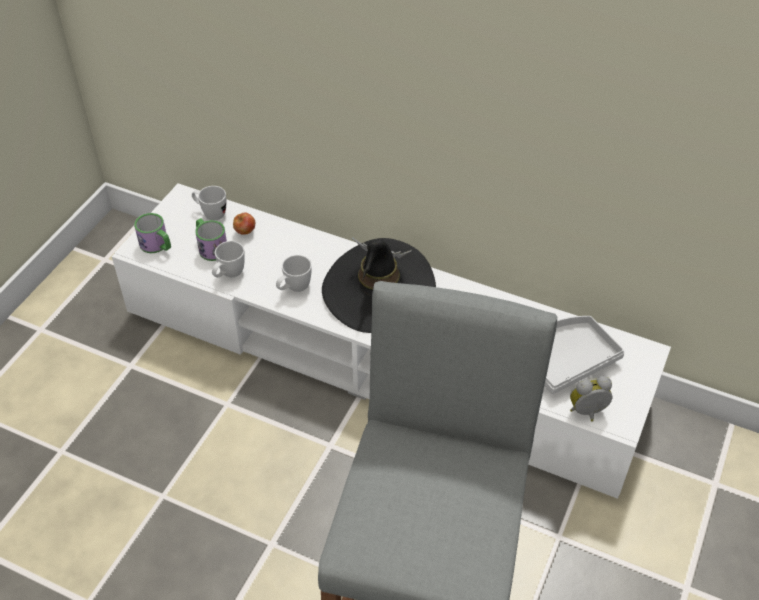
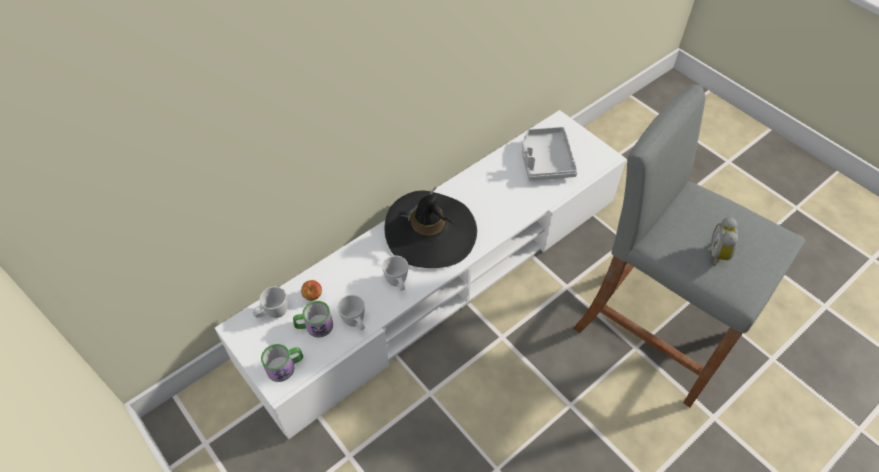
camera: 65 degrees left, 5 degrees up
(588, 413) = (592, 168): alarm clock -> alarm clock (719, 255)

